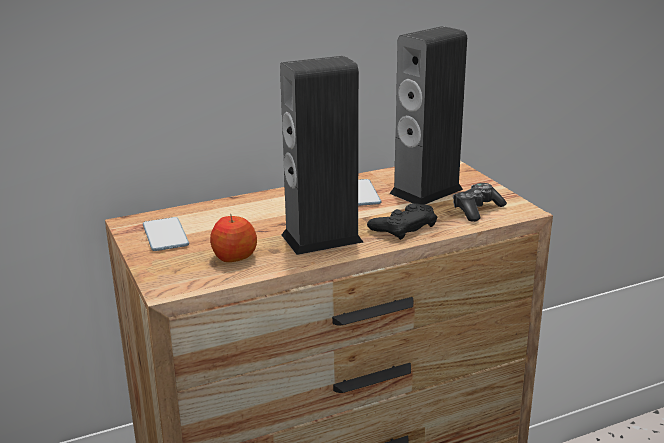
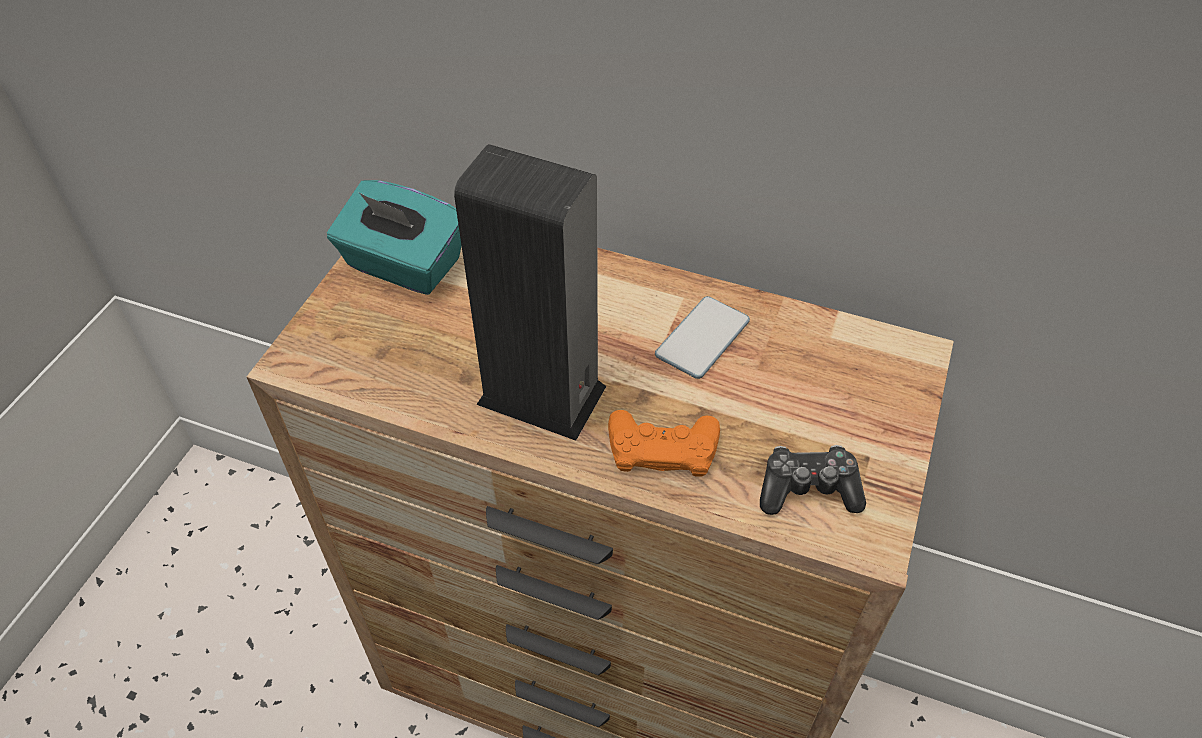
camera: 45 degrees right, 25 degrees up
(165, 235) = (403, 265): phone -> turquoise tissue box
(234, 256) = (415, 355): apple -> none
(403, 227) = (662, 448): black game controller -> orange game controller
(426, 191) = (797, 396): speaker -> none

